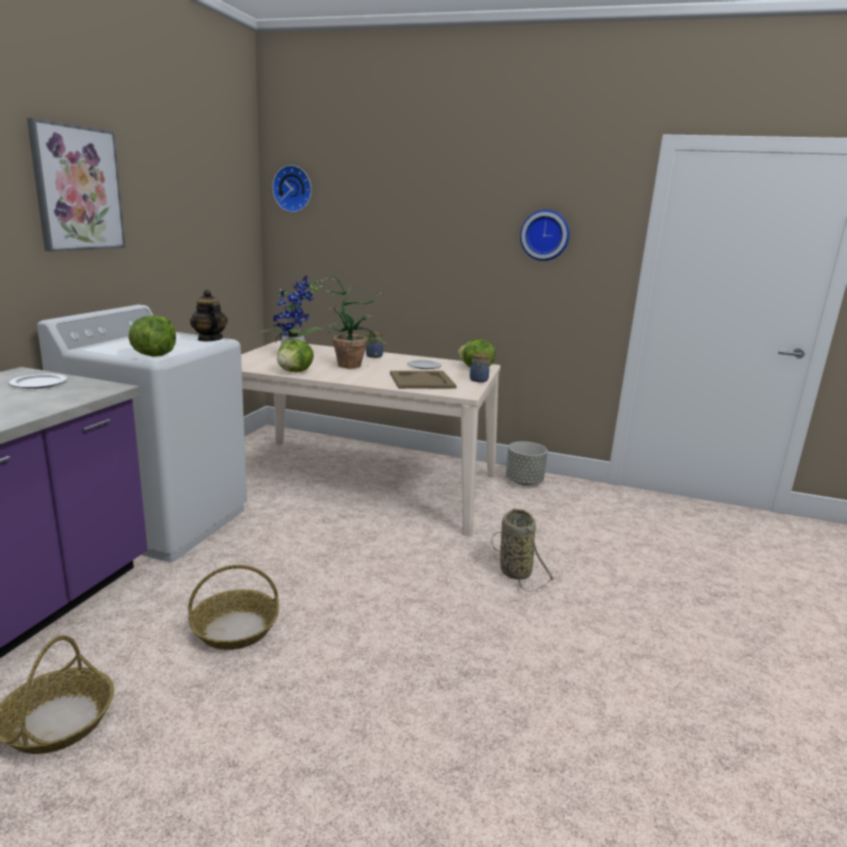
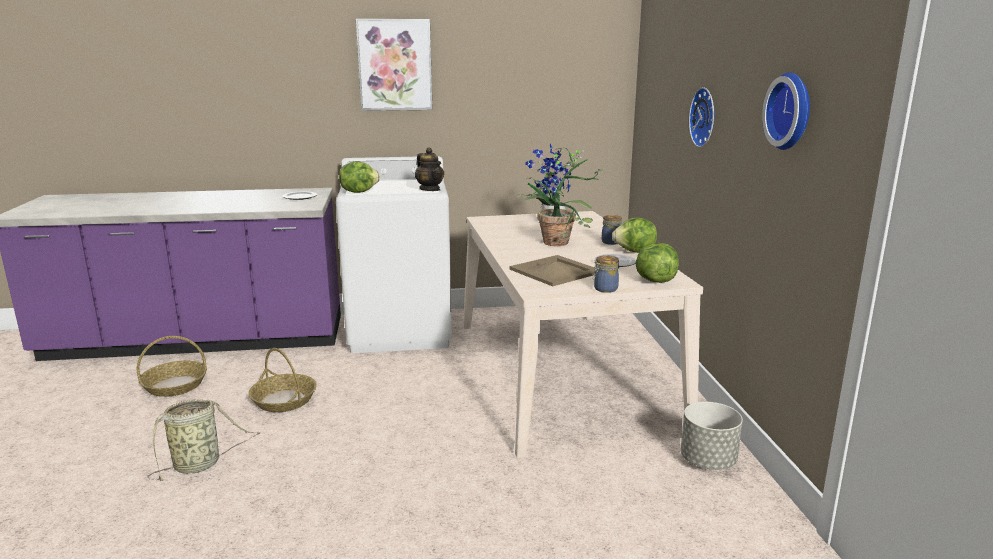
camera: 65 degrees right, 0 degrees up
(209, 339) = (430, 189): teapot -> teapot turned 120 degrees clockwise
(293, 189) = (649, 52): wall clock -> wall clock (705, 117)
(295, 372) = (498, 235): lettuce -> lettuce (635, 252)
(514, 570) = (471, 499): basket -> basket (200, 464)

